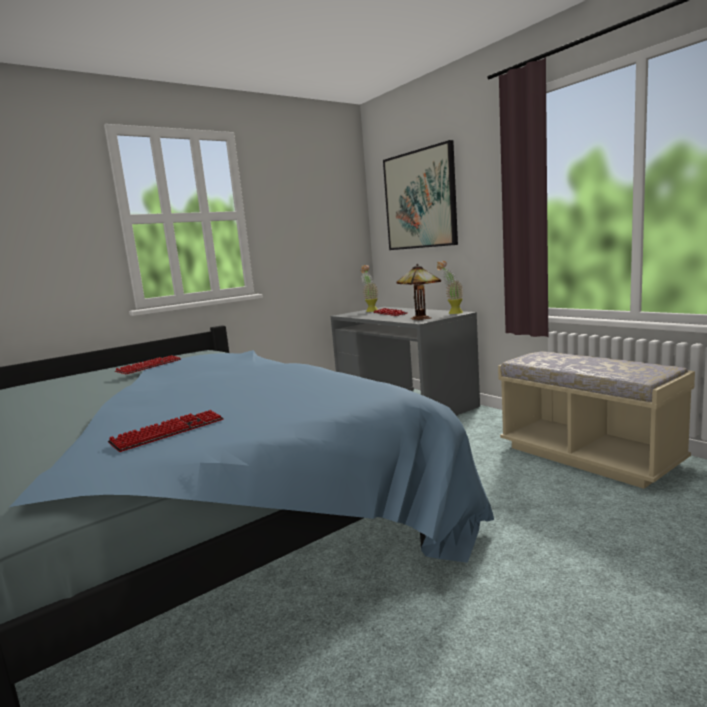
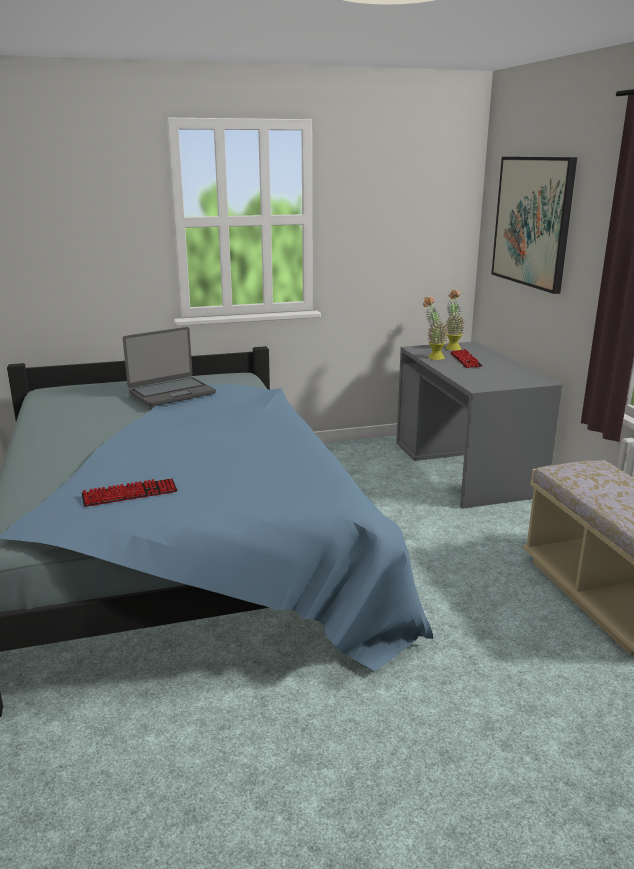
camera: 20 degrees right, 10 degrees up
(149, 366) = (171, 393): keyboard -> laptop
(419, 318) = (483, 381): table lamp -> none
(451, 313) = (532, 379): potted plant -> potted plant (432, 357)

